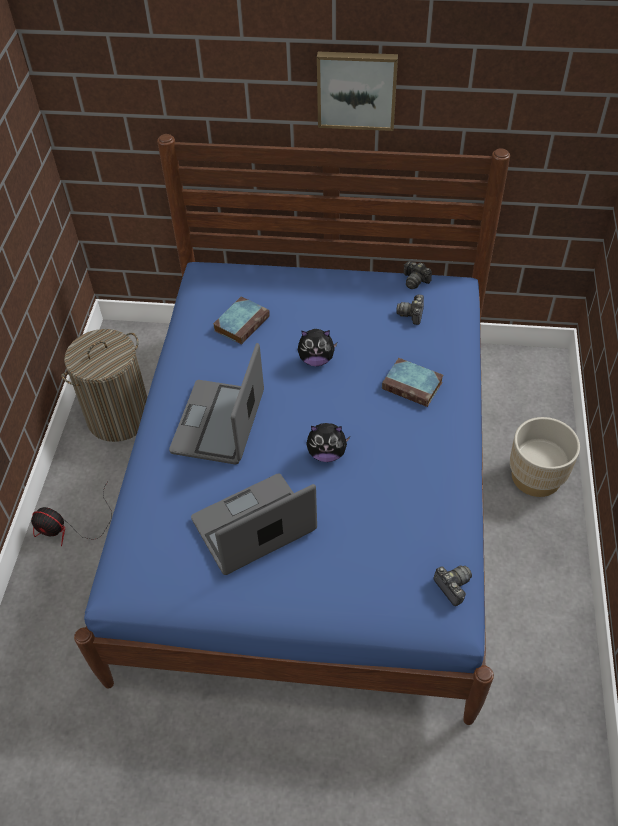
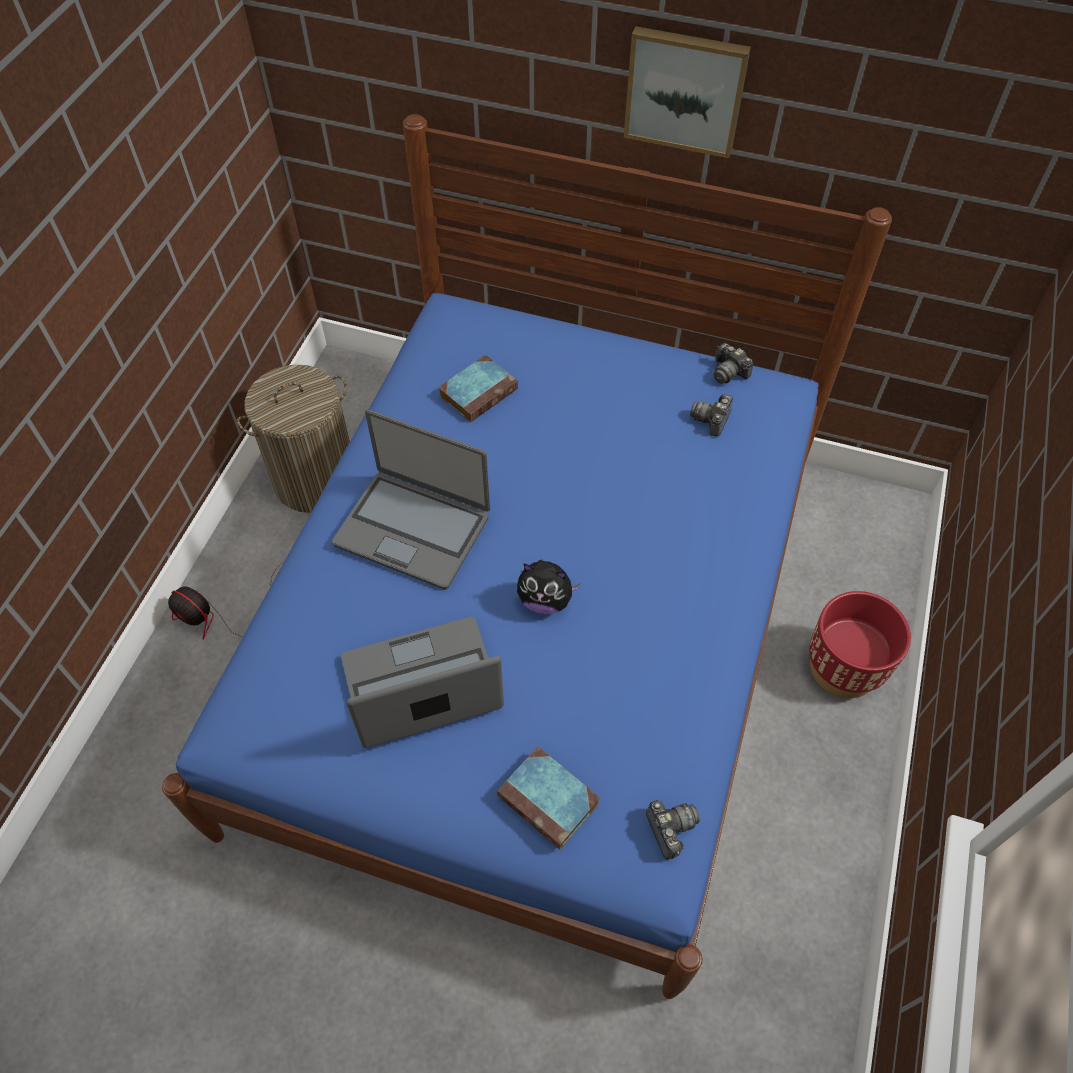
camera: 10 degrees right, 5 degrees up
(219, 423) = (413, 529): laptop -> laptop turned 90 degrees counterclockwise
(316, 360) = (565, 462): plush toy -> none
(413, 385) = (688, 524): book -> book (550, 801)
(536, 477) = (843, 668): beige planter -> red planter

